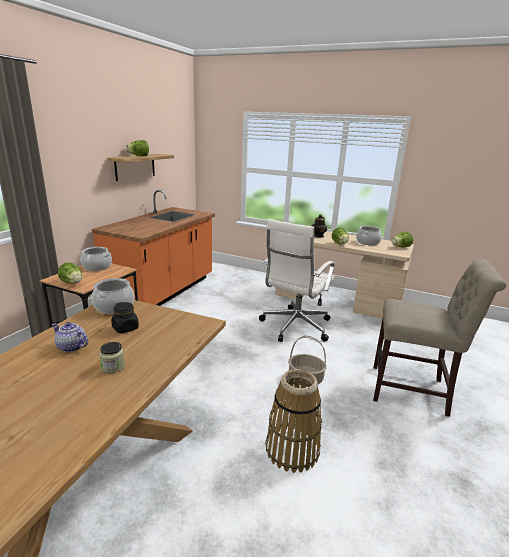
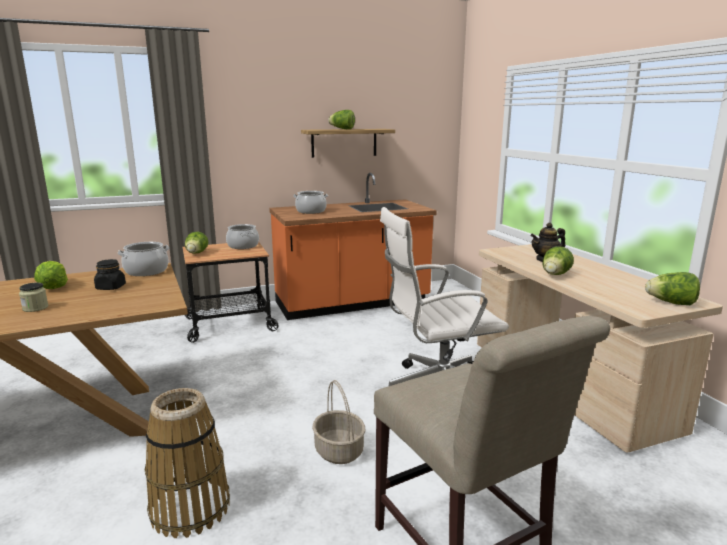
camera: 45 degrees right, 5 degrees down
(71, 347) = (53, 287): teapot -> lettuce
(367, 242) = (615, 283): cooking pot -> cooking pot (311, 211)

